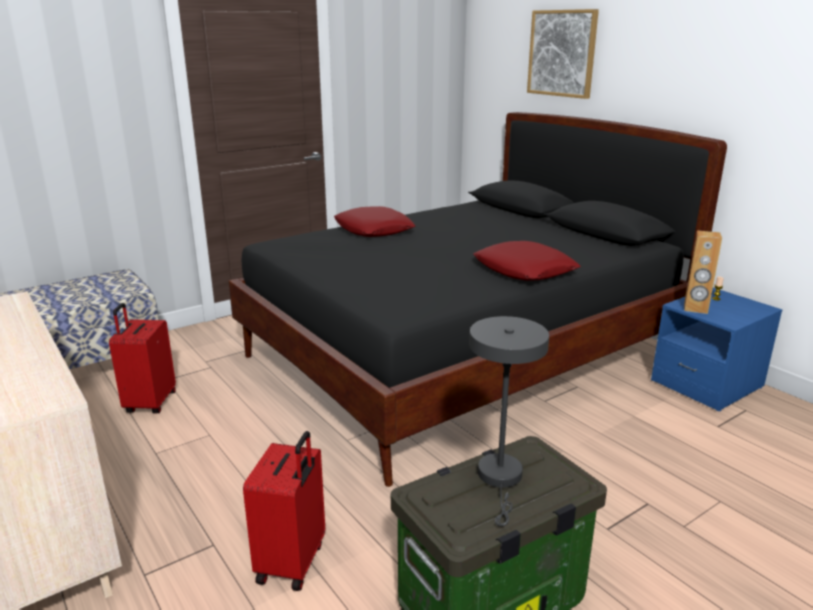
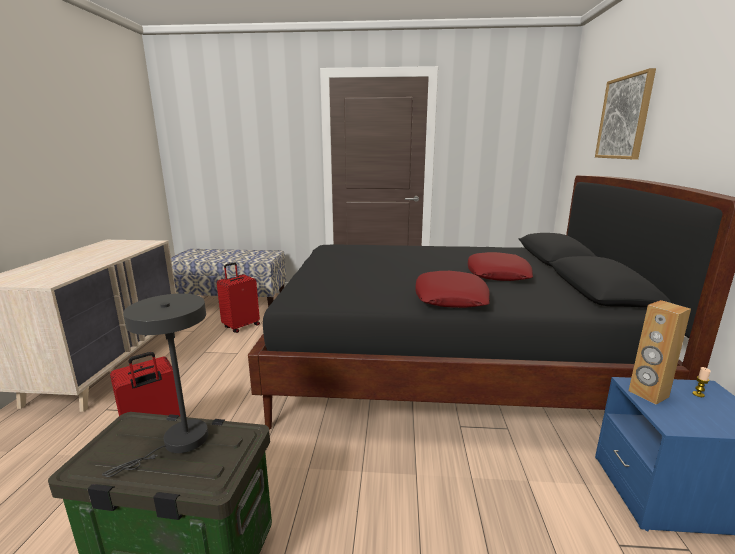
camera: 40 degrees right, 5 degrees down
(374, 230) = (405, 250): red pillow -> red pillow (498, 274)

